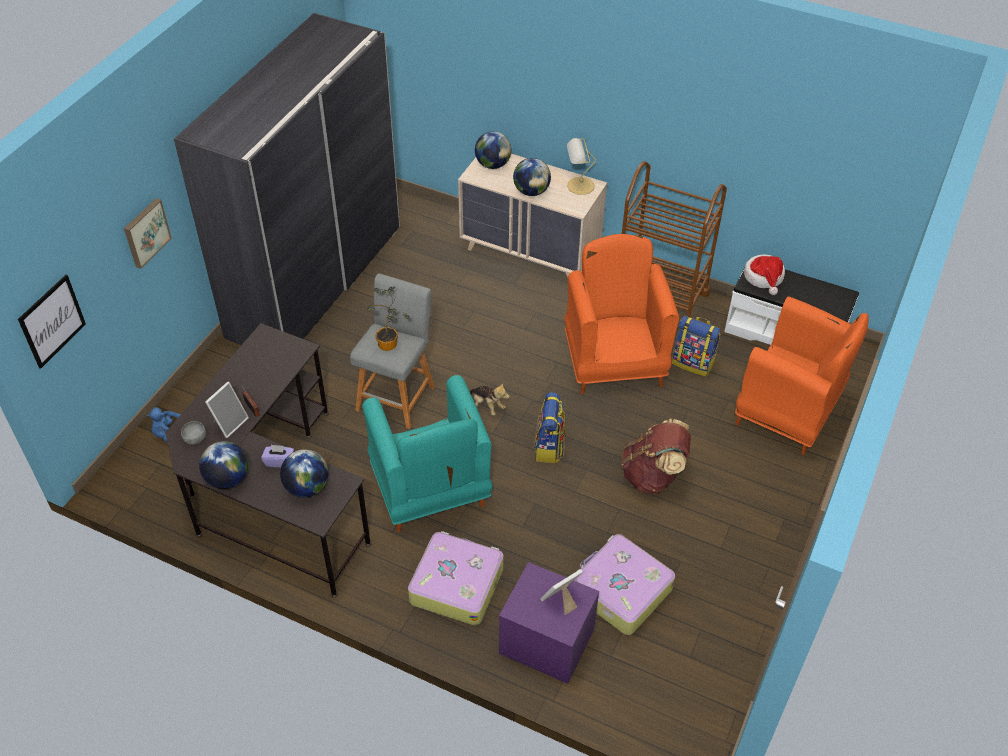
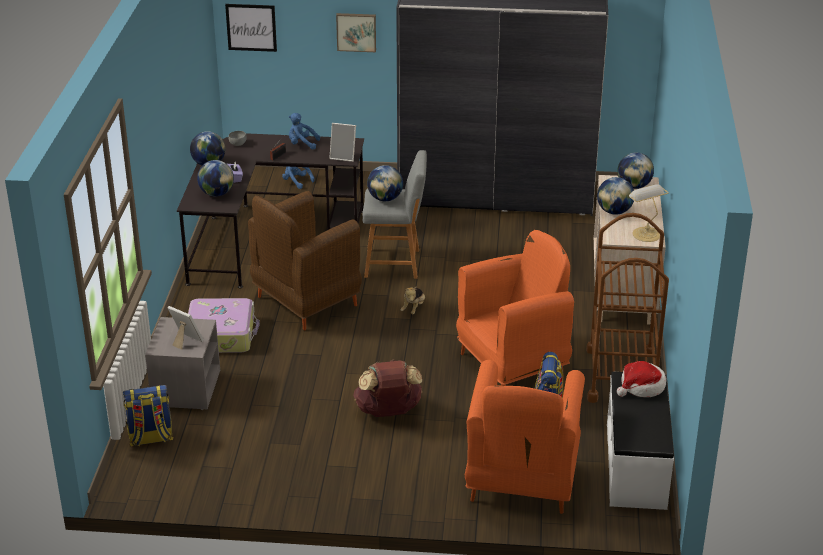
camera: 70 degrees right, 15 degrees down
(229, 423) = (259, 152): picture frame -> picture frame (343, 156)
(238, 379) = (302, 144): none -> blue plush toy
(390, 345) = (385, 198): potted plant -> globe
(430, 491) = (305, 302): turquoise armchair -> brown armchair
(545, 642) = (185, 388): purple nightstand -> grey nightstand
(549, 447) = (387, 349): backpack -> backpack (150, 438)
(620, 591) = (252, 416): suitcase -> none

